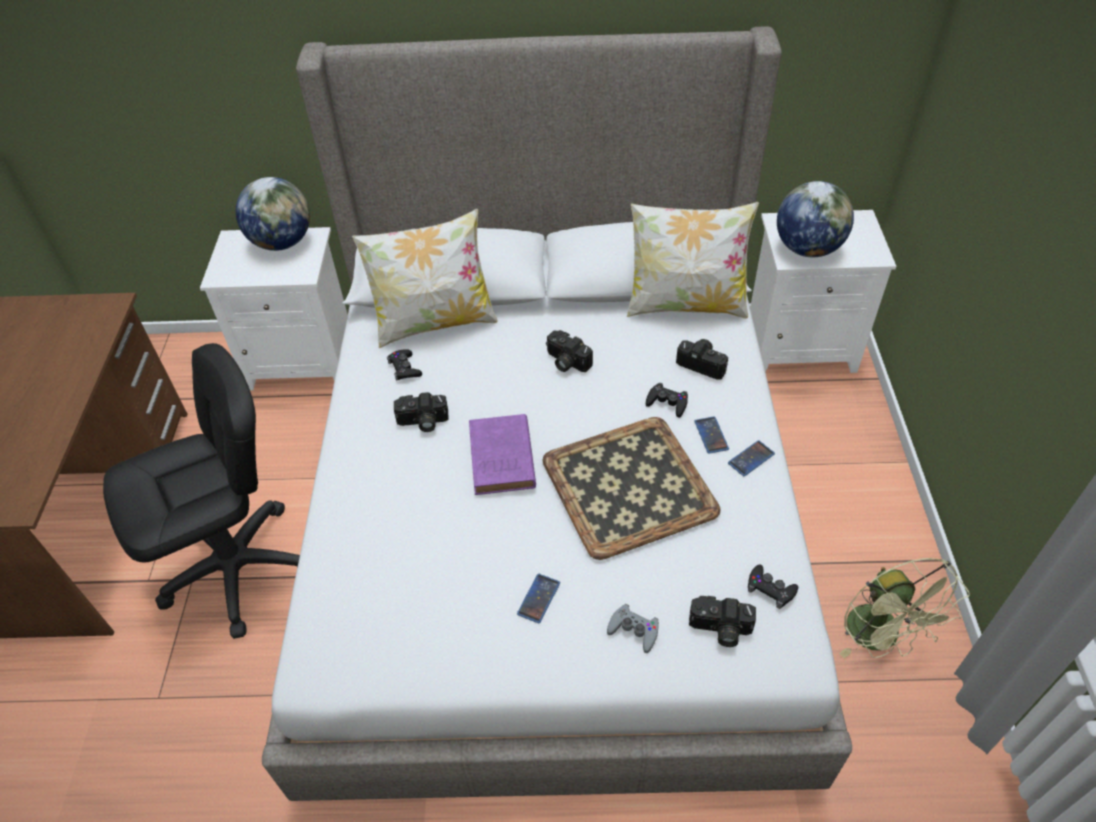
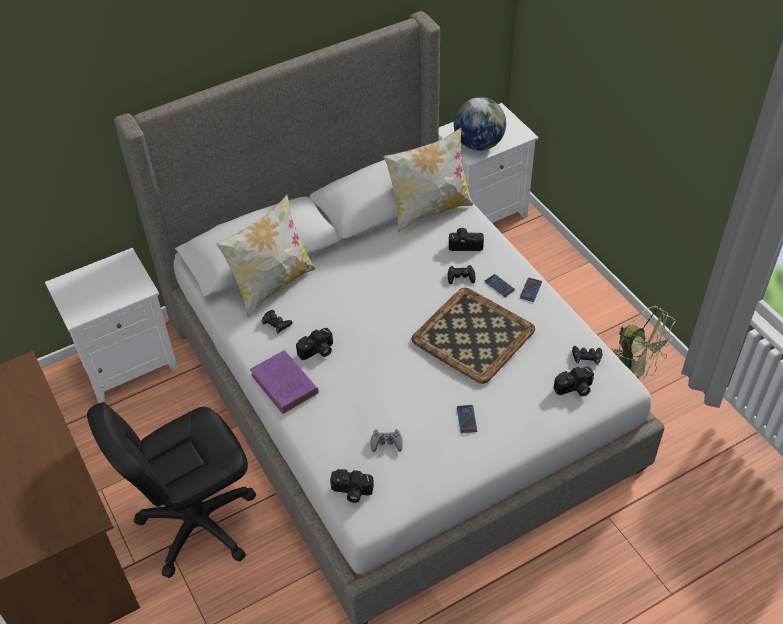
camera: 30 degrees left, 0 degrees up
(238, 568) = (198, 523): black office chair -> black office chair turned 150 degrees counterclockwise
(282, 242) = (105, 272): globe -> none
(502, 460) = (387, 352): purple book -> purple book (285, 385)
(566, 362) = (380, 276): camera -> camera (351, 492)
(634, 630) = (530, 411): grey game controller -> grey game controller (386, 443)

